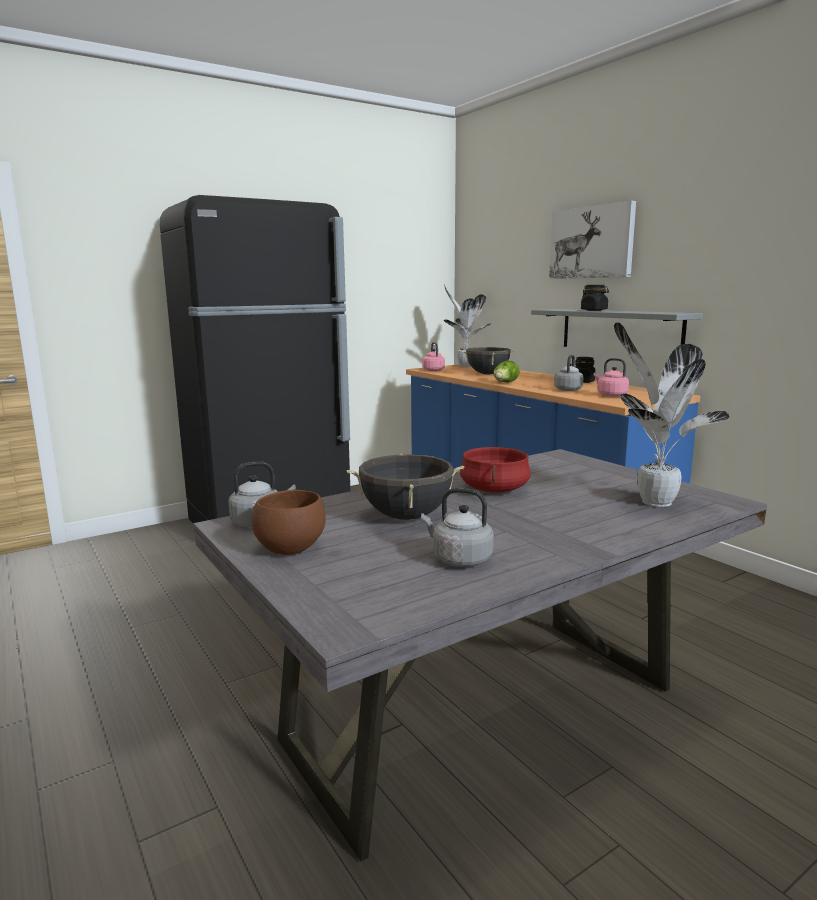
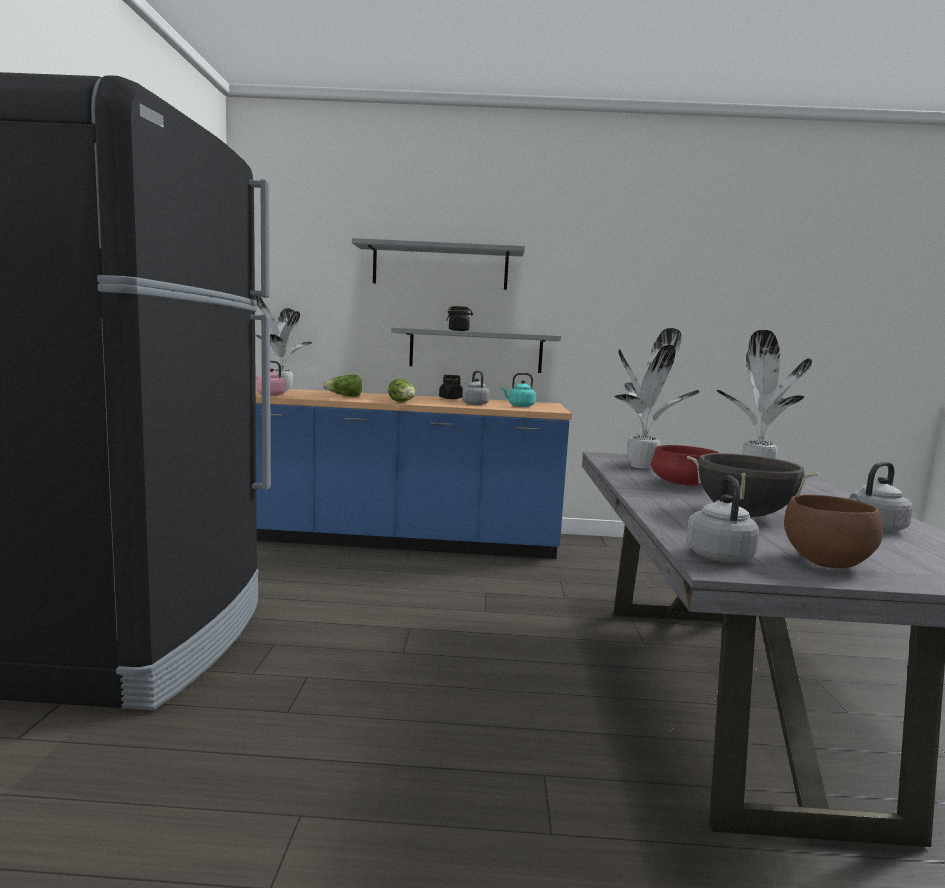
camera: 55 degrees left, 5 degrees down
(487, 374) = (344, 396): black cooking pot -> lettuce
(543, 470) = (643, 466): none -> potted plant
(591, 242) = (440, 267): picture -> grey shelf
(610, 395) = (519, 406): pink kettle -> turquoise kettle

